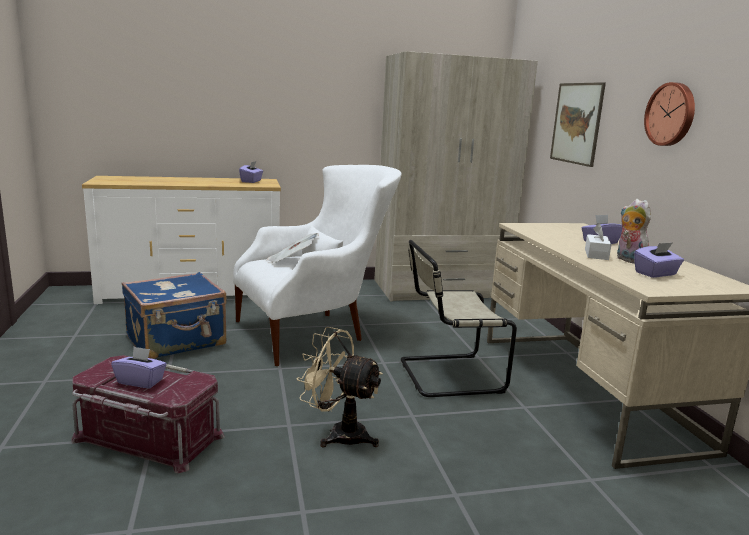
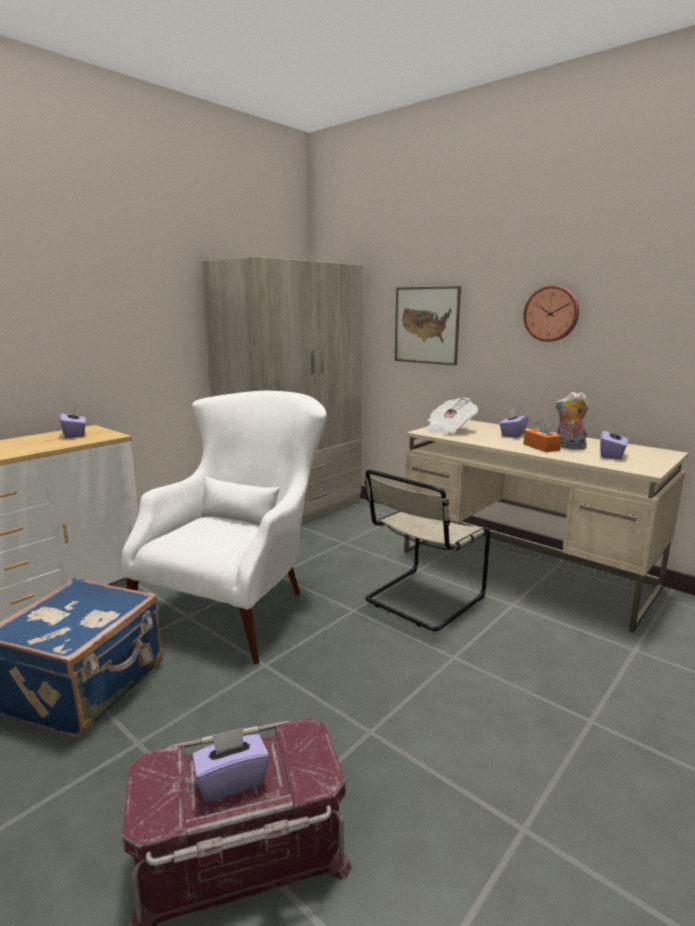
camera: 35 degrees left, 0 degrees up
(291, 261) = (209, 527): newspaper -> newspaper (448, 430)
(339, 434) = (427, 713): beige fan -> none
(596, 254) = (541, 447): white tissue box -> orange tissue box

